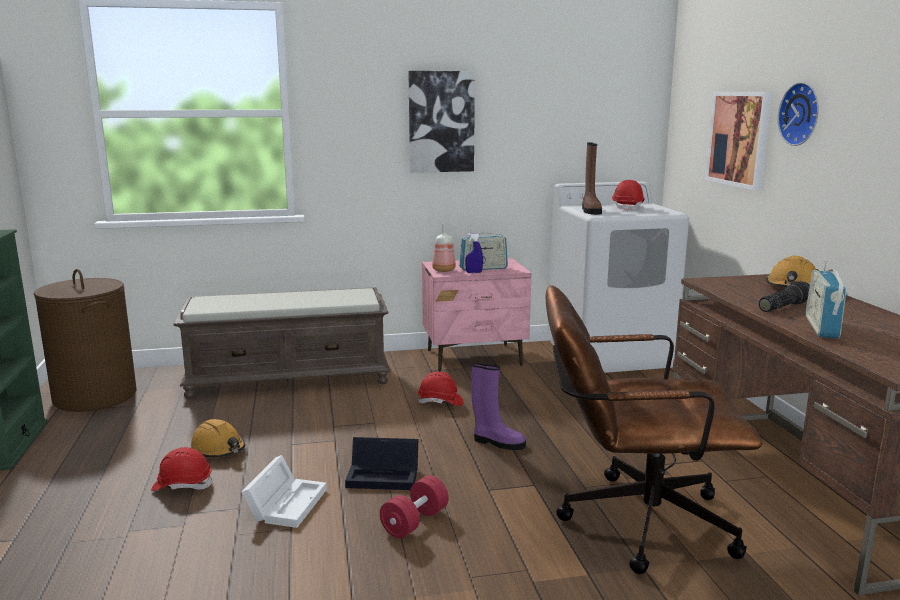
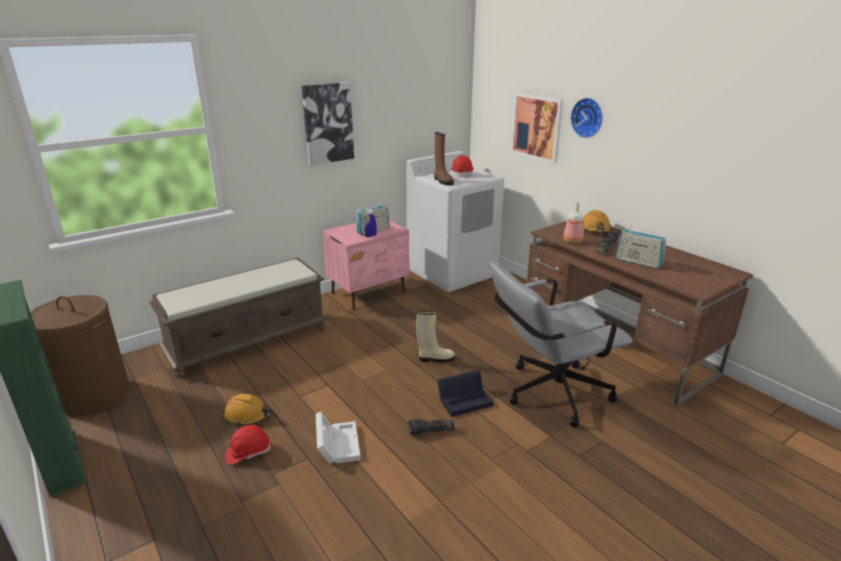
camera: 25 degrees left, 10 degrees up
(385, 475) = (385, 403): black storage box -> black storage box (465, 400)
(415, 522) = (431, 432): red dumbbell -> flashlight
(440, 402) = (374, 335): red hard hat -> none
(443, 270) = (347, 237): bottle -> bottle (573, 241)
(497, 442) = (435, 359): purple boot -> beige boot
(632, 521) = (548, 394): brown office chair -> grey office chair
(821, 327) = (638, 262): radio -> radio turned 45 degrees counterclockwise

